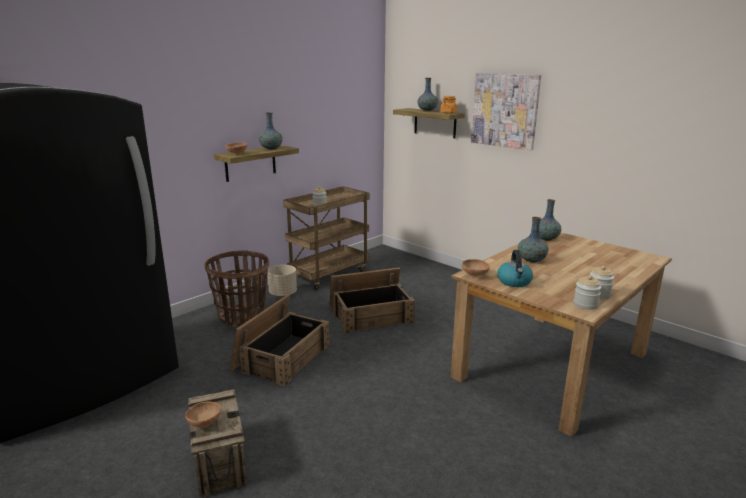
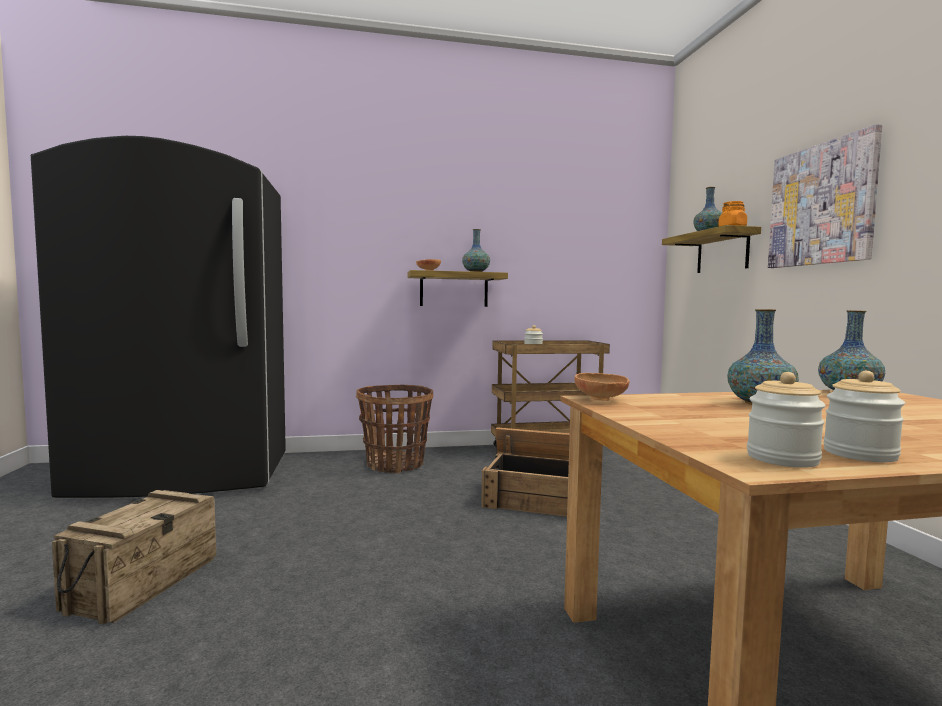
camera: 35 degrees right, 15 degrees down
(204, 422) = (123, 513): brown bowl -> none
(281, 356) = (374, 508): crate -> none
(283, 294) = (467, 456): beige planter -> none
(514, 282) = (663, 414): kettle -> none

